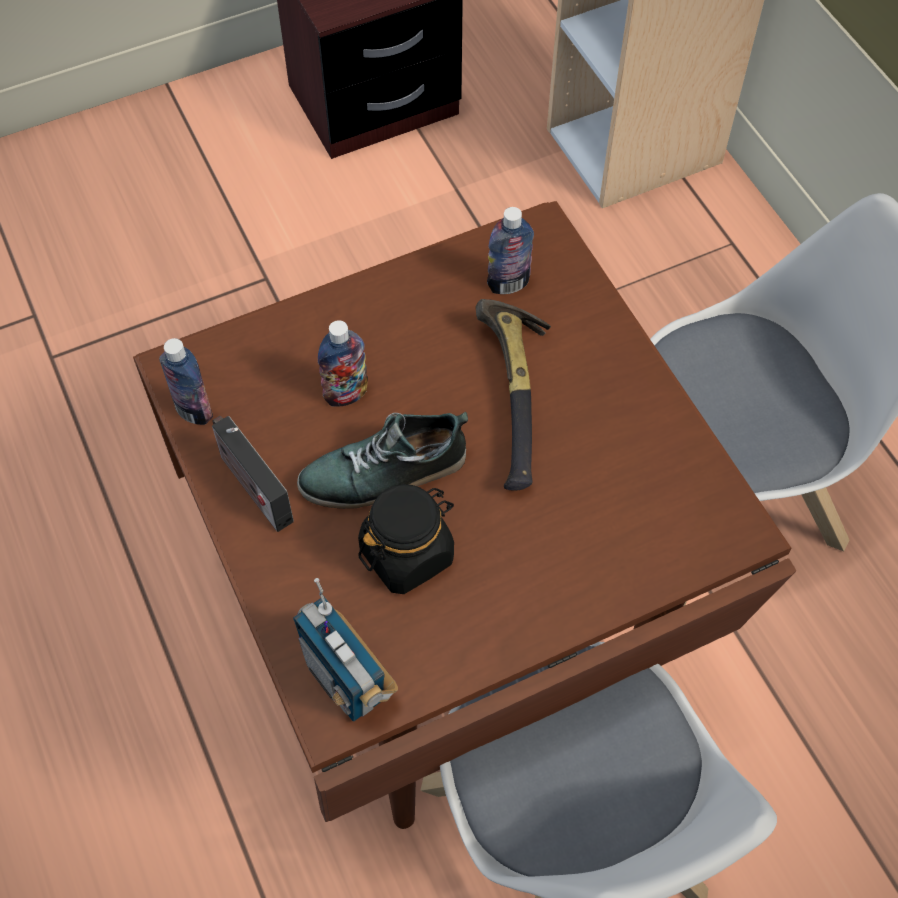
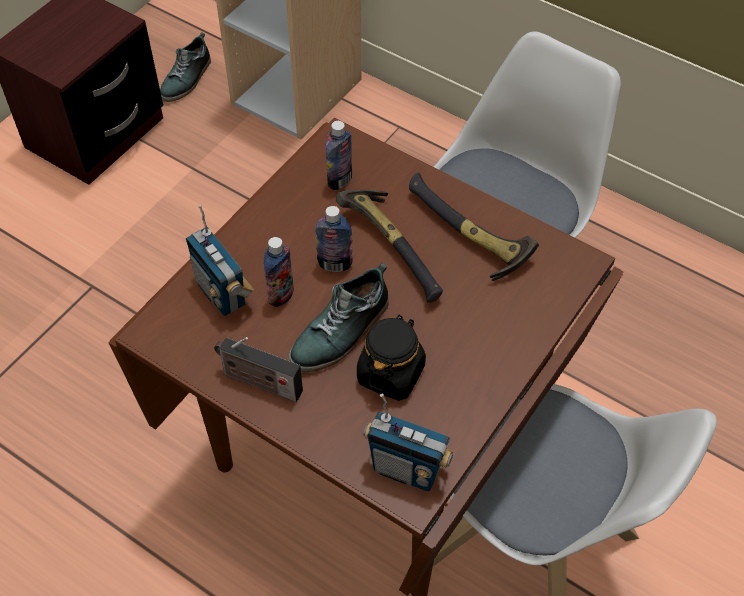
camera: 30 degrees left, 5 degrees down
(194, 411) = (183, 354): bottle -> bottle (335, 264)
(282, 360) = (222, 293): none -> radio
(514, 78) = (187, 79): none -> shoe
(614, 427) = (466, 237): none -> hammer

